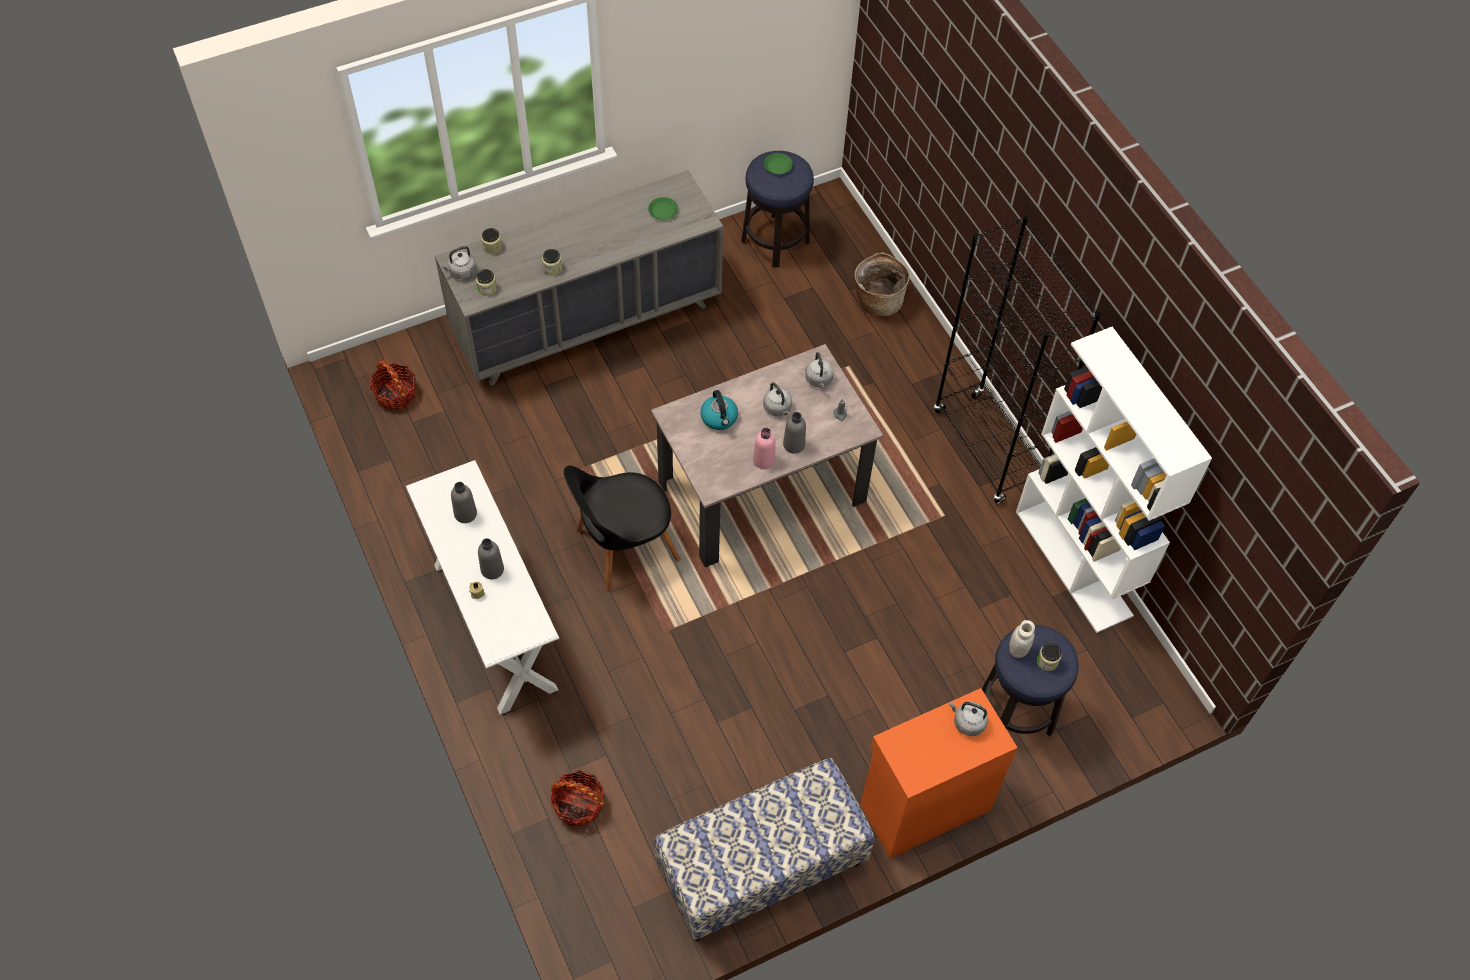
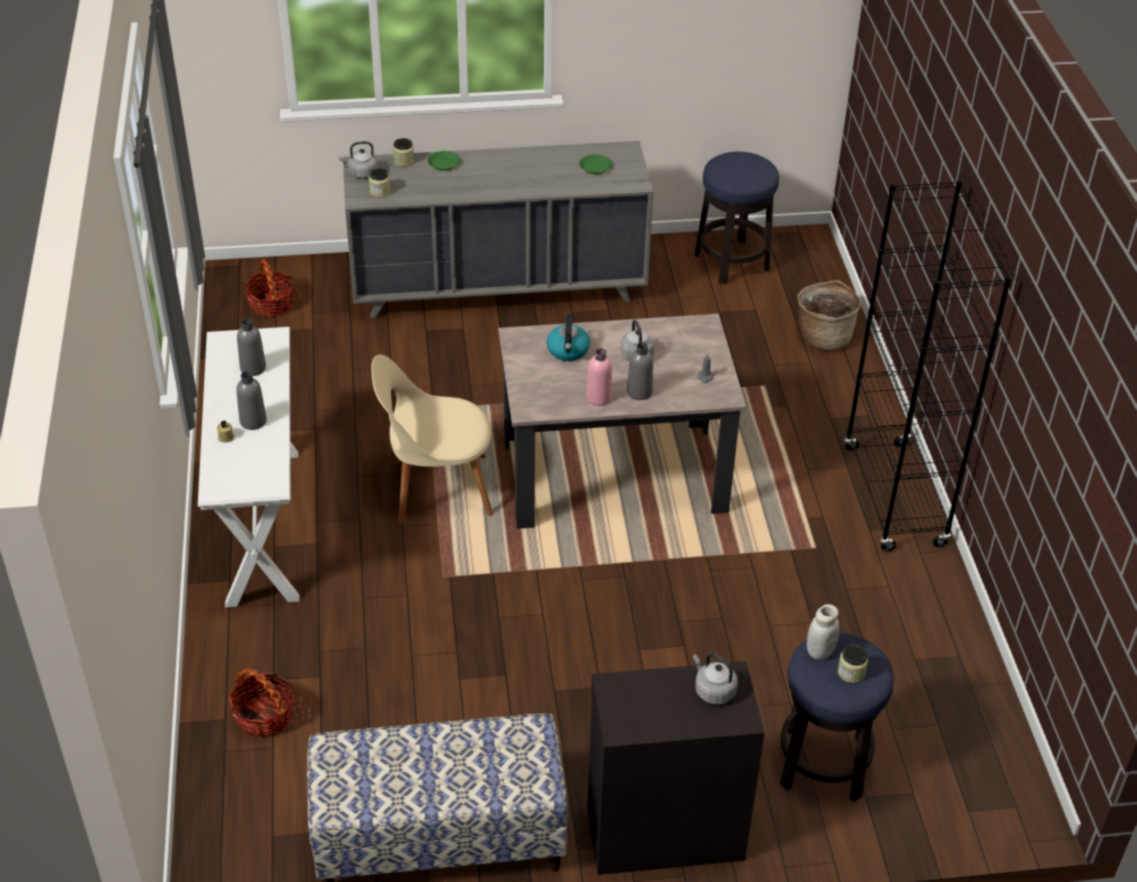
camera: 20 degrees right, 15 degrees down
(552, 268) = (455, 189): jar -> none
(623, 547) = (436, 489): black chair -> beige chair
(778, 166) = (741, 163): green plate -> green plate (444, 163)
(819, 380) = (696, 342): grey kettle -> none
(923, 806) = (663, 831): orange cabinet -> black cabinet
(1074, 563) = (956, 633): white bookcase -> none

